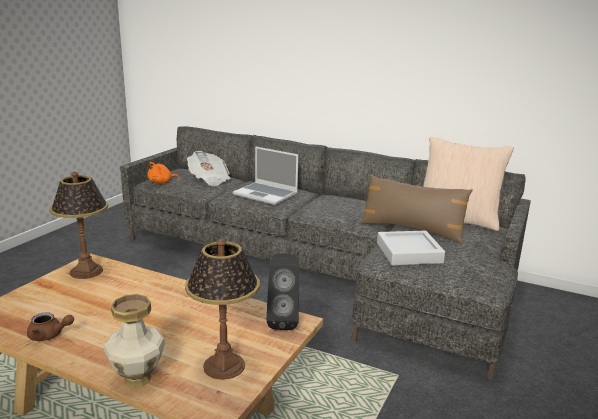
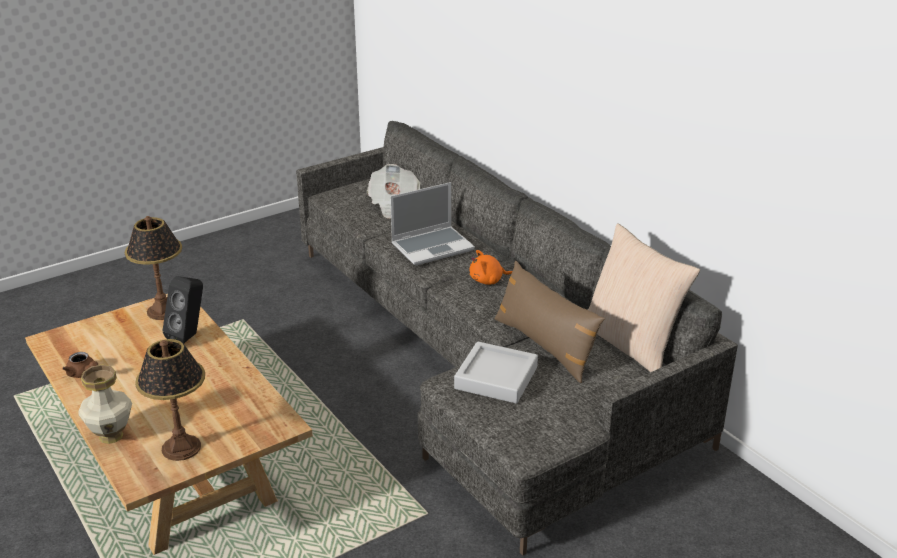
camera: 30 degrees right, 10 degrees up
(161, 182) = (338, 198): orange plush toy -> orange plush toy (488, 281)
(266, 194) = (433, 246): laptop -> laptop turned 90 degrees counterclockwise
(283, 321) = (273, 420): black speaker -> black speaker (189, 336)

